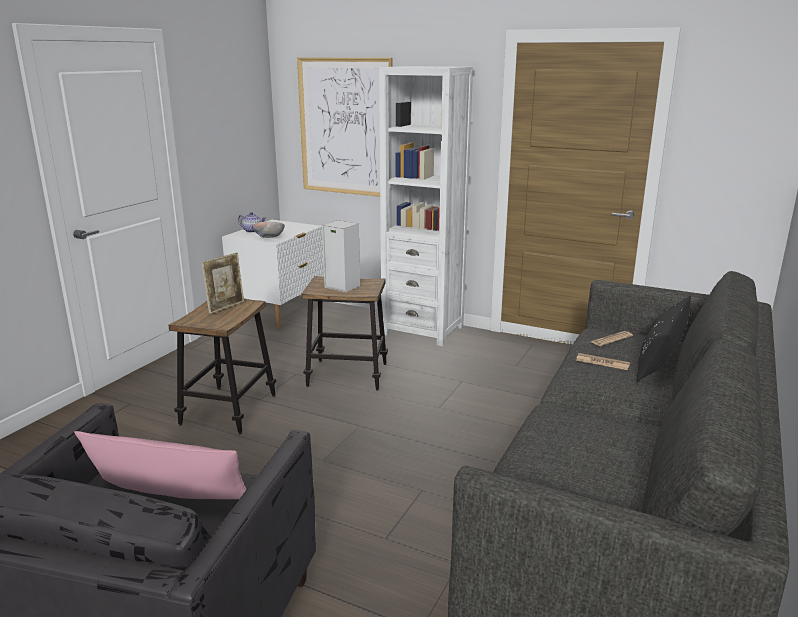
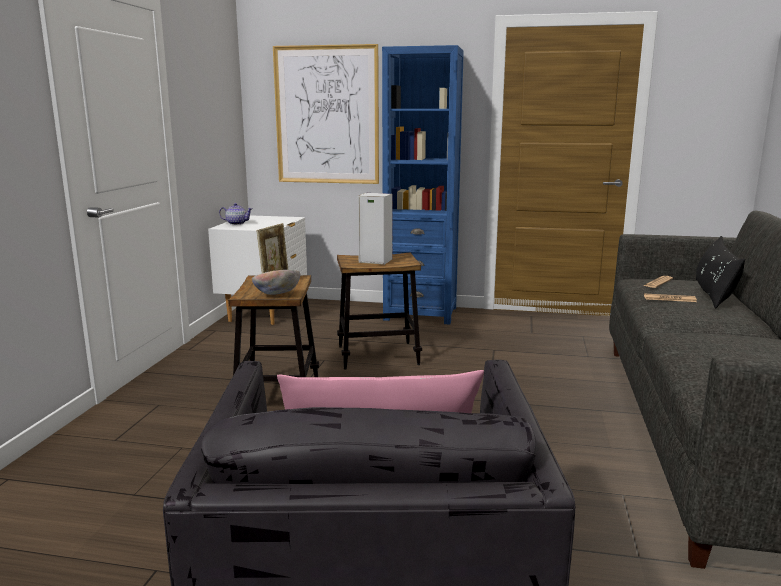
camera: 15 degrees left, 5 degrees down
(269, 238) = (262, 227): bowl -> bowl (276, 295)
(423, 330) = (420, 313): white bookcase -> blue bookcase

